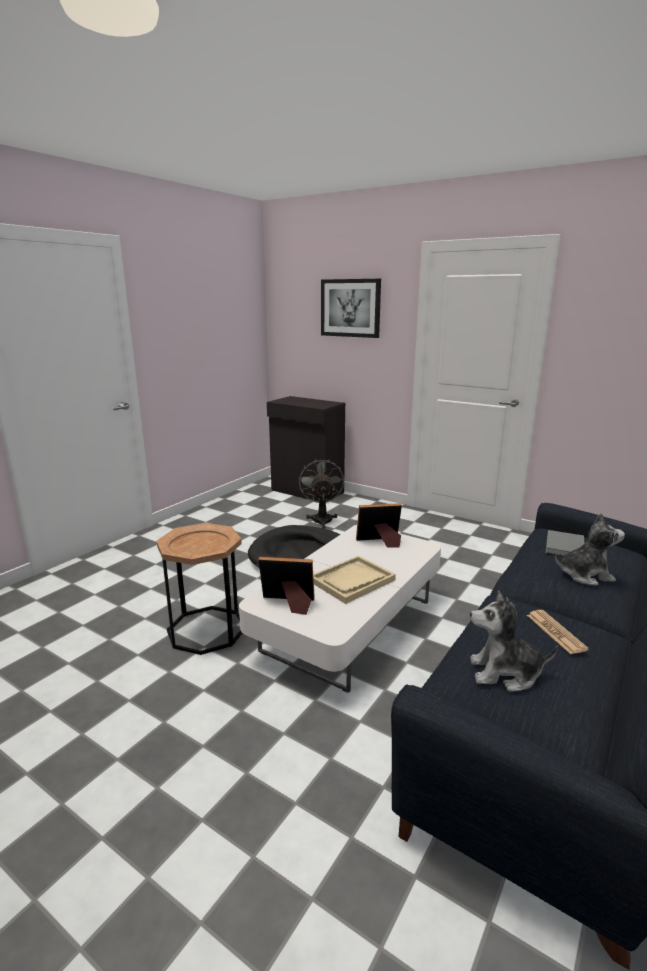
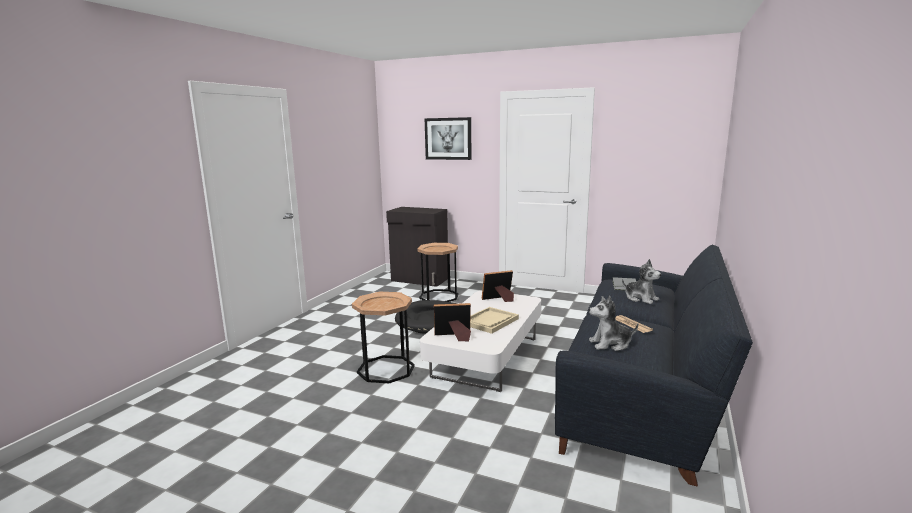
camera: 10 degrees left, 5 degrees down
(322, 518) = (439, 296): grey fan -> brown side table
(585, 575) = (640, 298): plush toy -> plush toy turned 60 degrees clockwise

